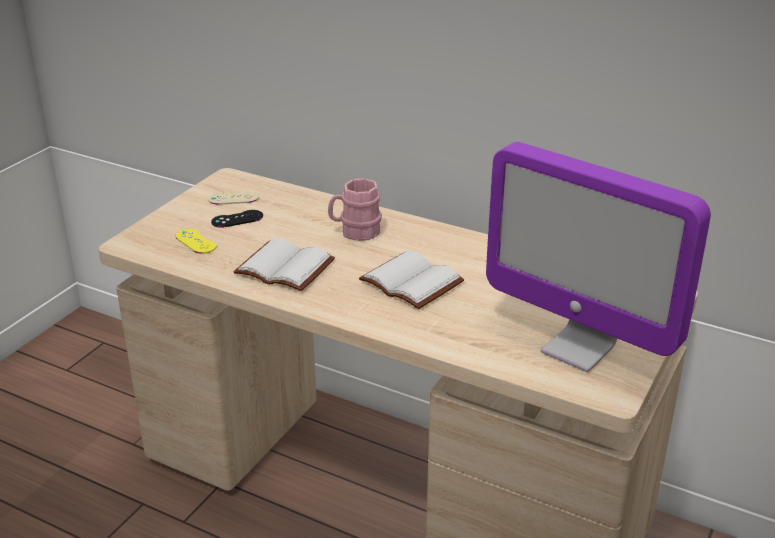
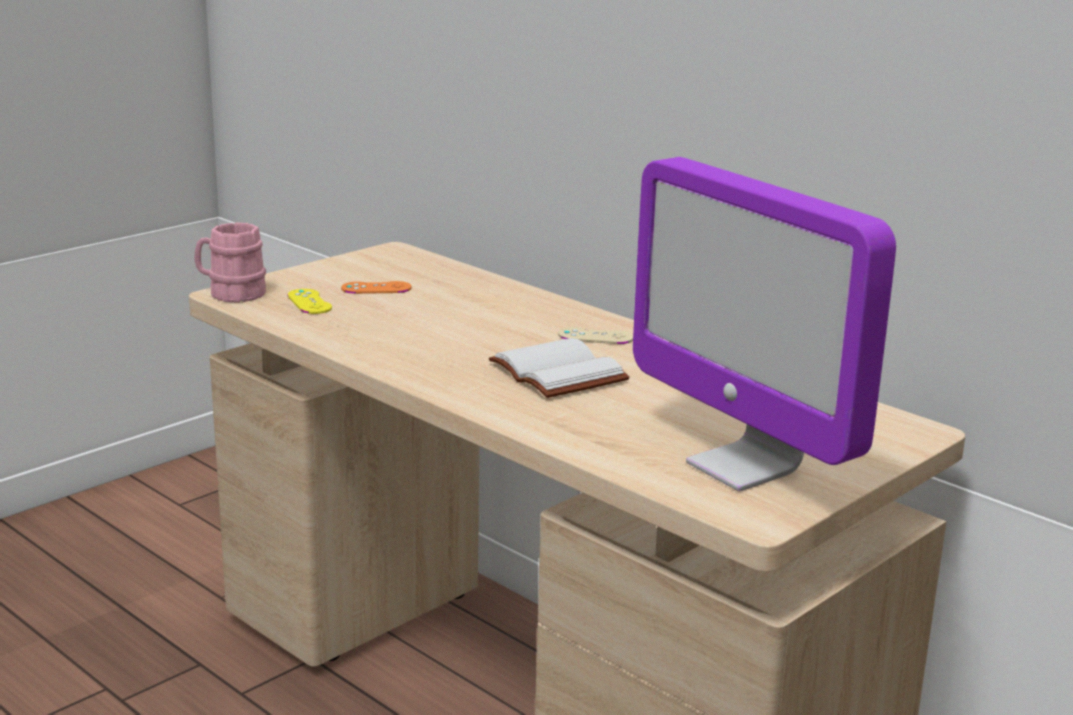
camera: 15 degrees right, 10 degrees down
(233, 198) = (386, 269): beige game controller -> beige game controller (595, 336)
(237, 219) = (376, 288): black game controller -> orange game controller
(282, 269) = (398, 339): white book -> none
(355, 232) = (519, 317): pink mug -> pink mug (231, 293)

